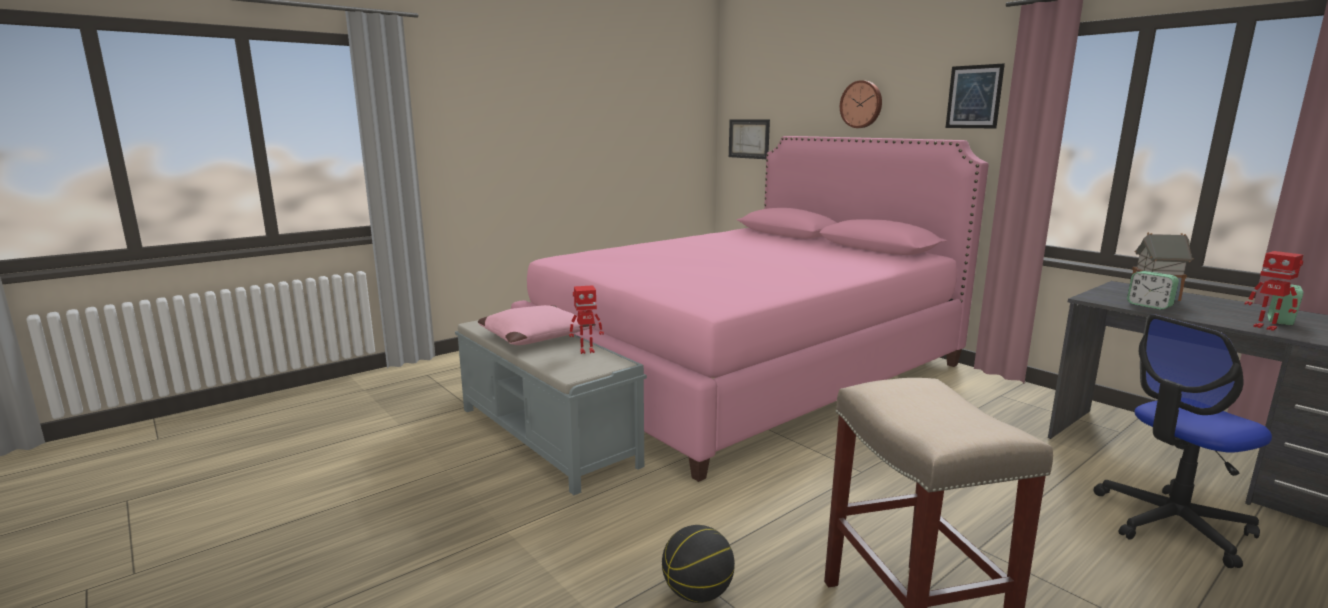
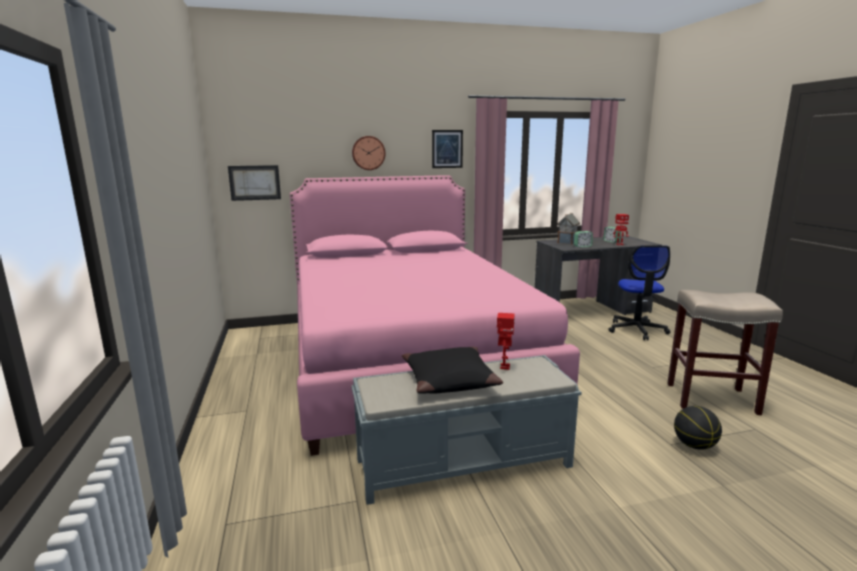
camera: 65 degrees left, 0 degrees up
(535, 336) = (449, 380): pink pillow -> black pillow

